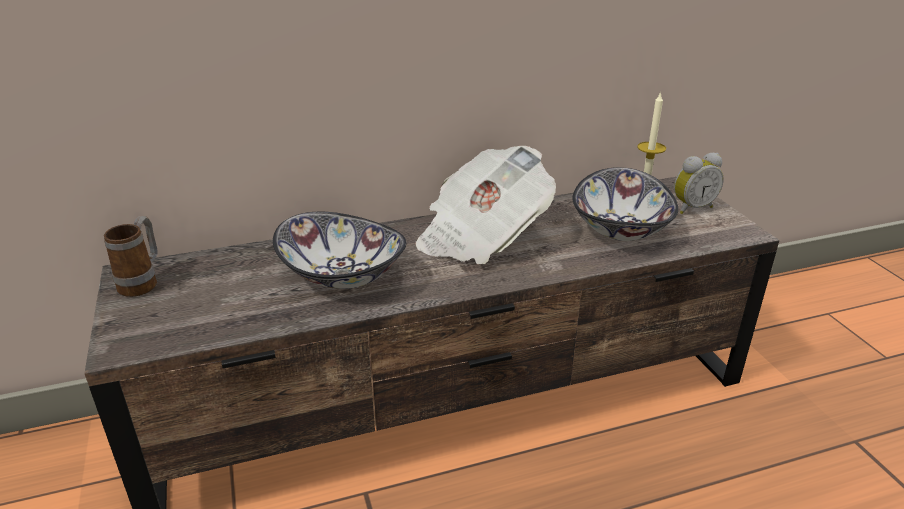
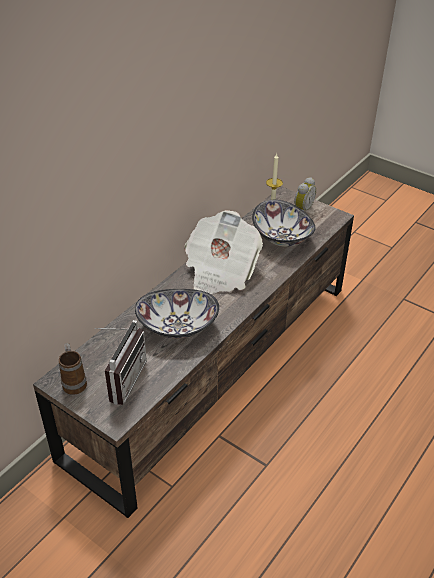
camera: 35 degrees left, 10 degrees up
(195, 303) = (121, 379): none -> radio

